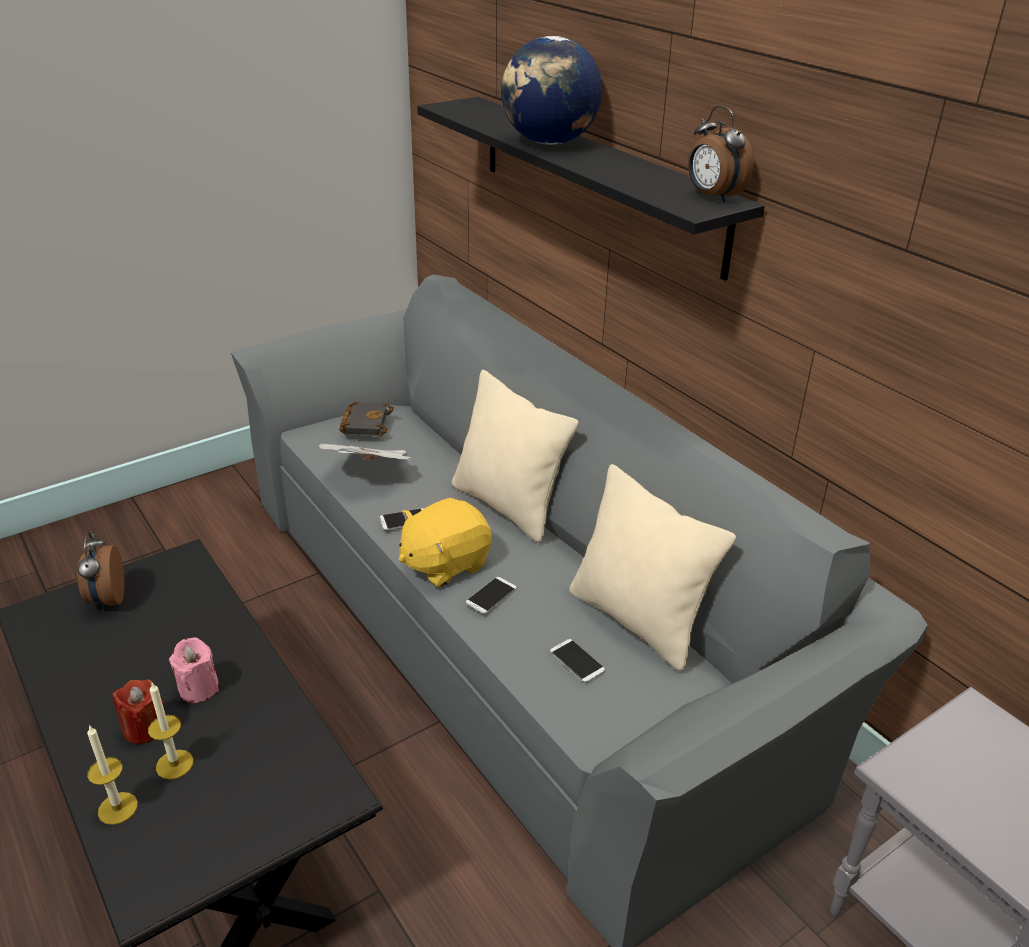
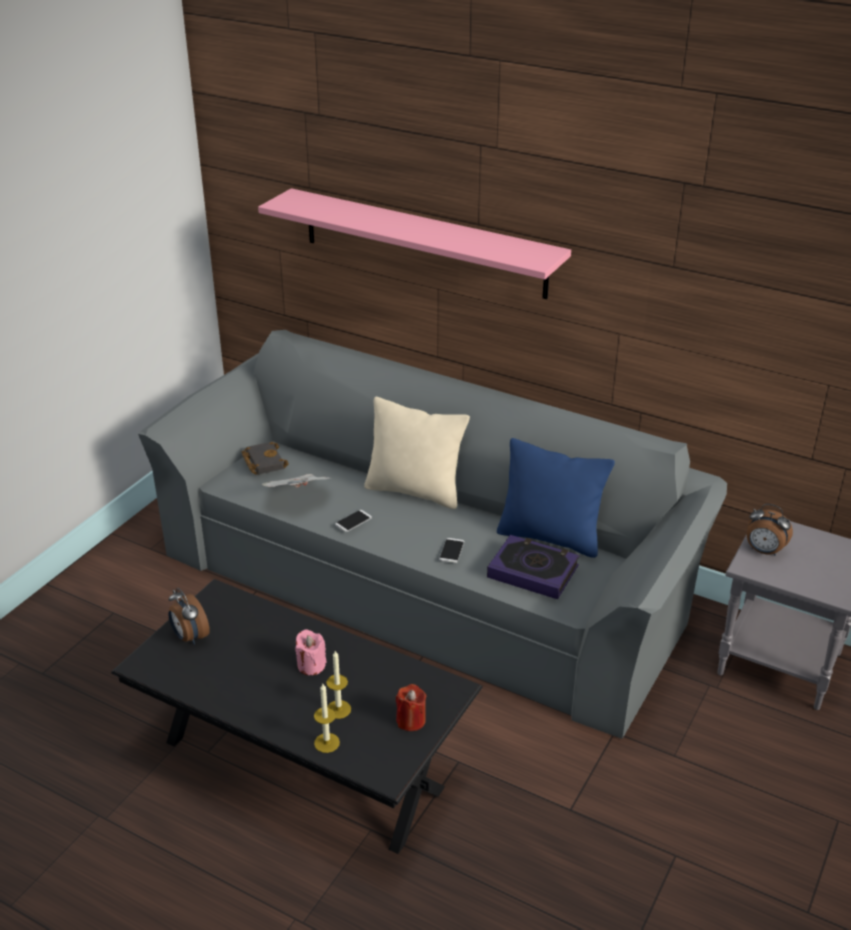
camera: 25 degrees left, 0 degrees up
(145, 728) = (299, 698): red candle -> red candle (411, 720)
(444, 563) = (404, 541): yellow plush toy -> none
(549, 143) = (392, 224): globe -> none
(577, 661) = (533, 571): phone -> book
(597, 181) = (423, 243): black shelf -> pink shelf
(638, 620) = (550, 537): beige pillow -> blue pillow
(713, 197) = (537, 249): alarm clock -> alarm clock (763, 551)

